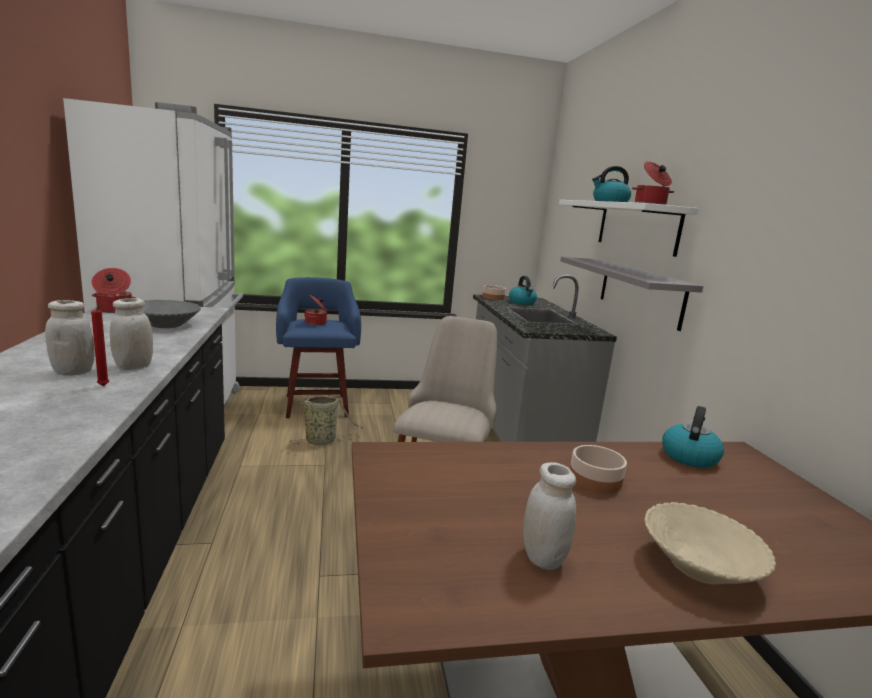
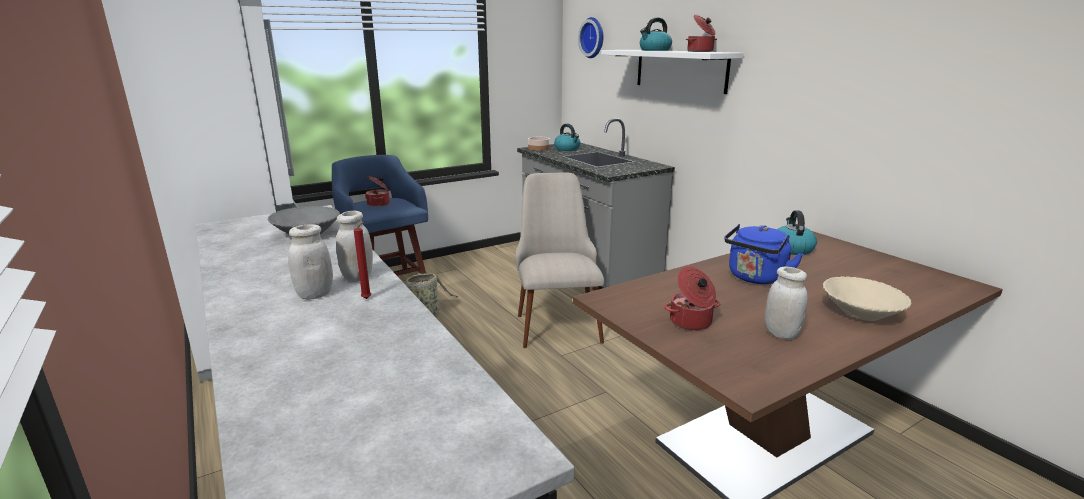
camera: 20 degrees left, 5 degrees up
(114, 310) = (224, 230): cooking pot -> cooking pot (691, 322)
(571, 191) = (593, 38): none -> wall clock
(594, 478) = (755, 278): bowl -> blue kettle
(640, 291) = (692, 126): grey shelf -> none

